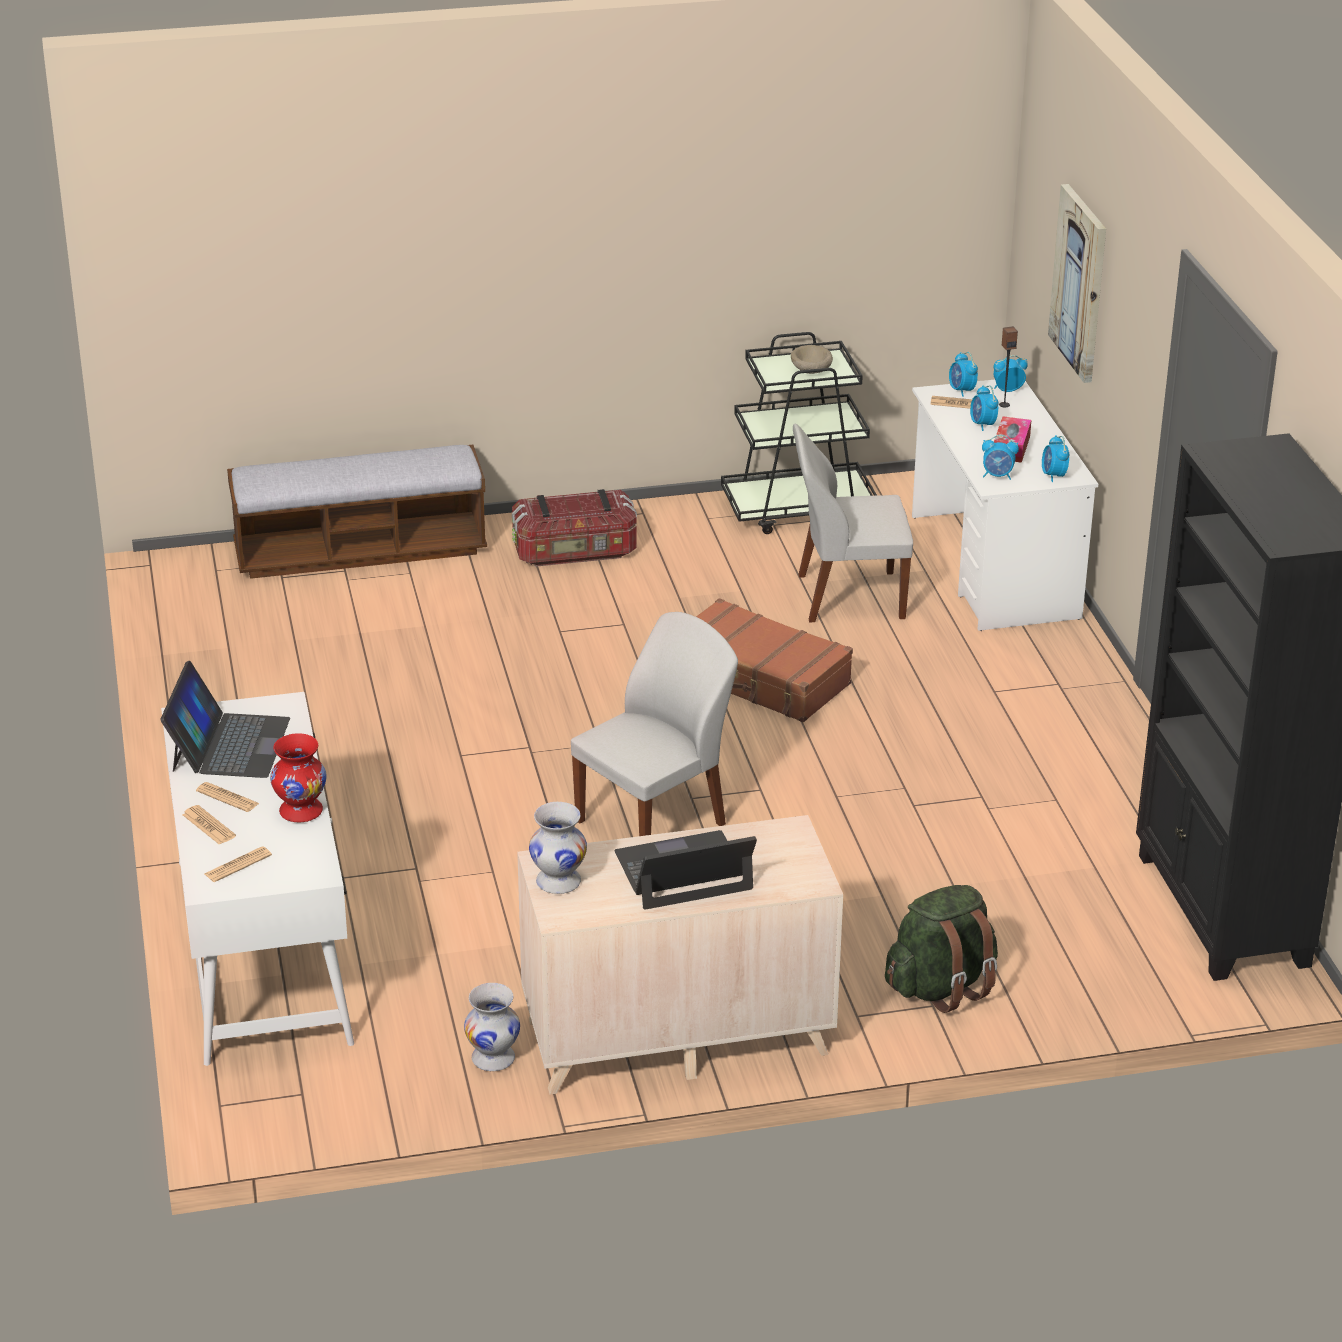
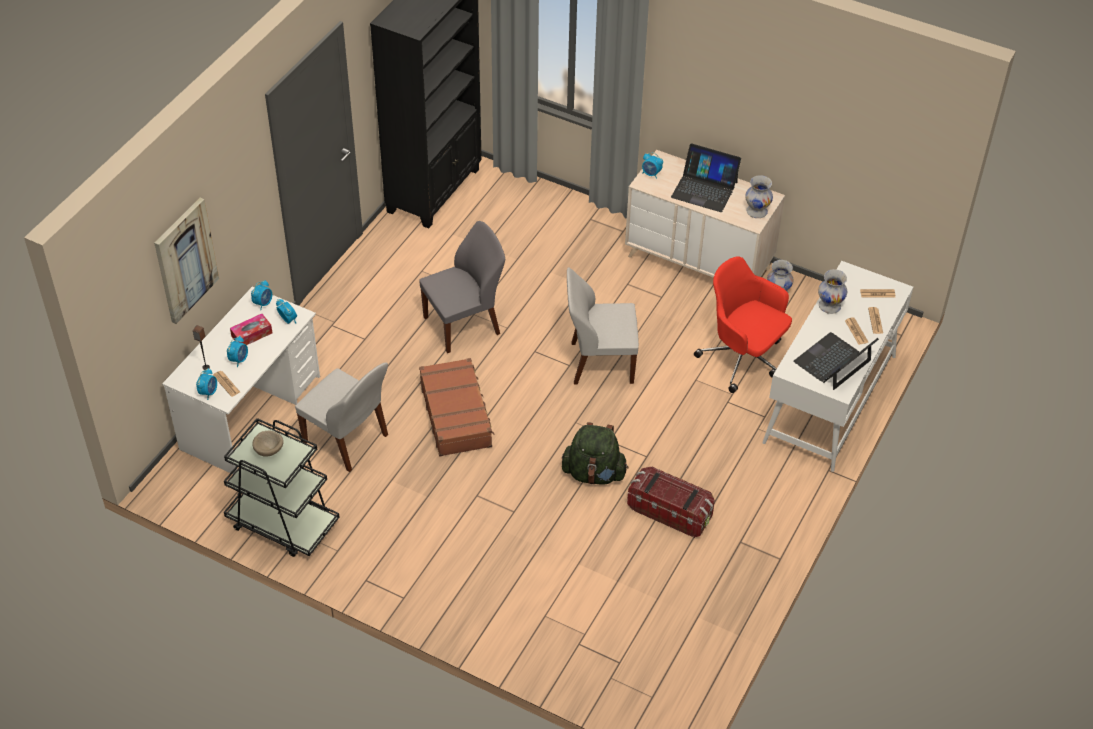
camera: 140 degrees left, 15 degrees up
(301, 810) = (829, 306): red vase -> white vase
(361, 551) = (554, 656): bench -> none
(451, 933) = (743, 359): none -> red office chair
(575, 552) = (439, 570): storage box -> storage box (670, 511)
(897, 769) = (464, 325): none -> grey chair
(941, 986) = (577, 224): green backpack -> green backpack (594, 473)
(1007, 390) = (186, 377): alarm clock -> alarm clock (651, 174)

